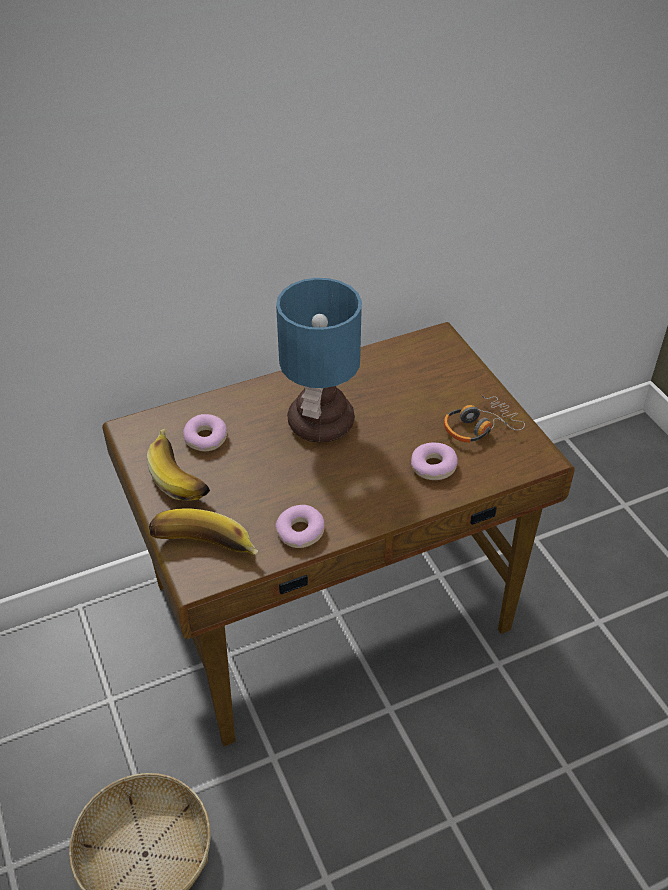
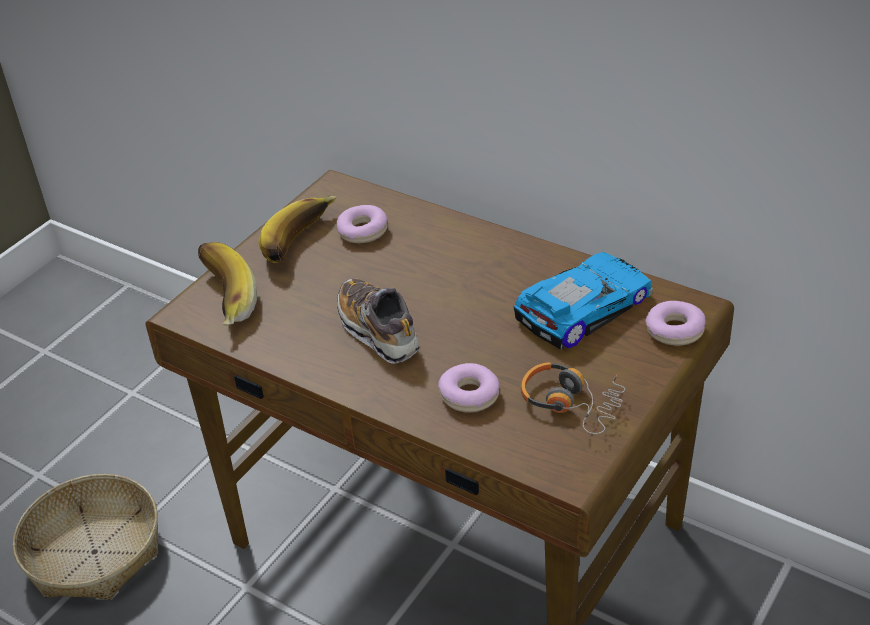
camera: 60 degrees right, 5 degrees down
(300, 532) = (292, 346): donut -> donut (674, 330)
(321, 425) = (454, 290): table lamp -> none
(328, 480) = (378, 331): none -> shoe
(395, 379) = (581, 307): none -> toy car

